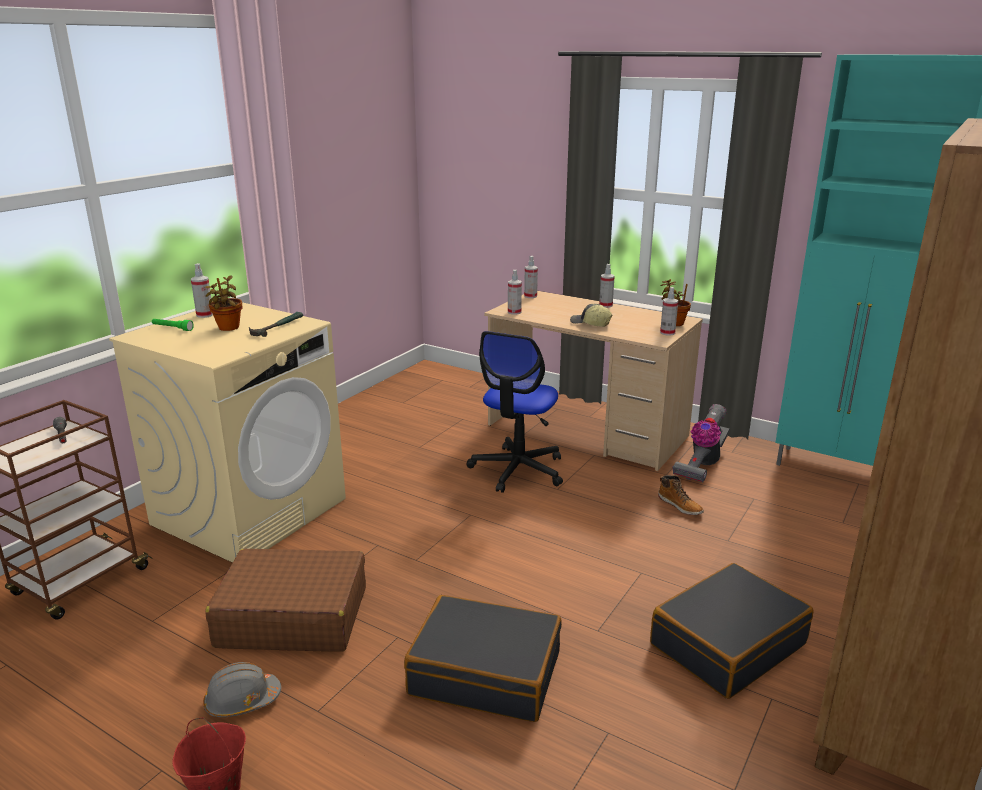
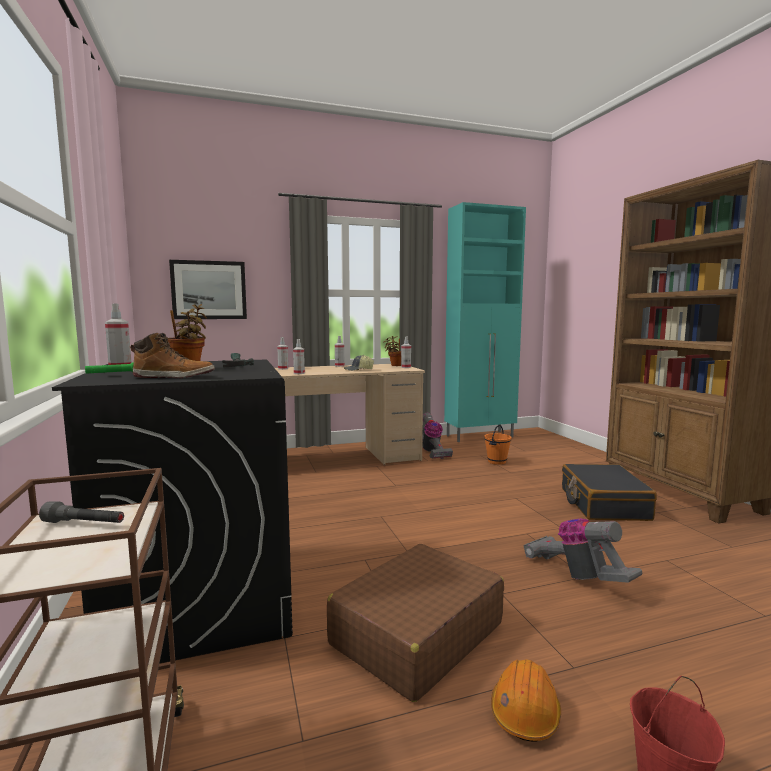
camera: 50 degrees left, 15 degrees down
(242, 701) = (525, 712): grey hard hat -> orange hard hat
(250, 511) = (201, 599): beige washing machine -> black washing machine
(485, 673) = (577, 575): black suitcase -> vacuum cleaner
(486, 179) = (209, 290): none -> picture
(517, 470) = (354, 486): office chair -> none
(680, 506) = (463, 468): boot -> boot (174, 377)
(749, 518) = (496, 462): none -> orange bucket

